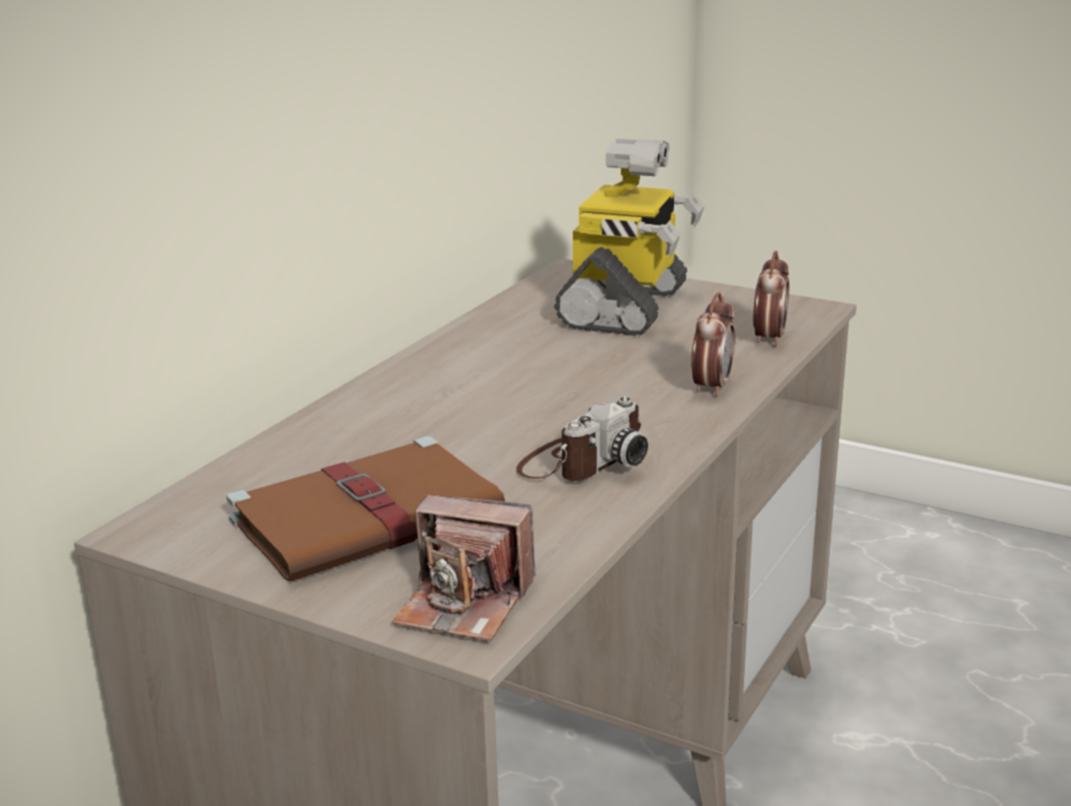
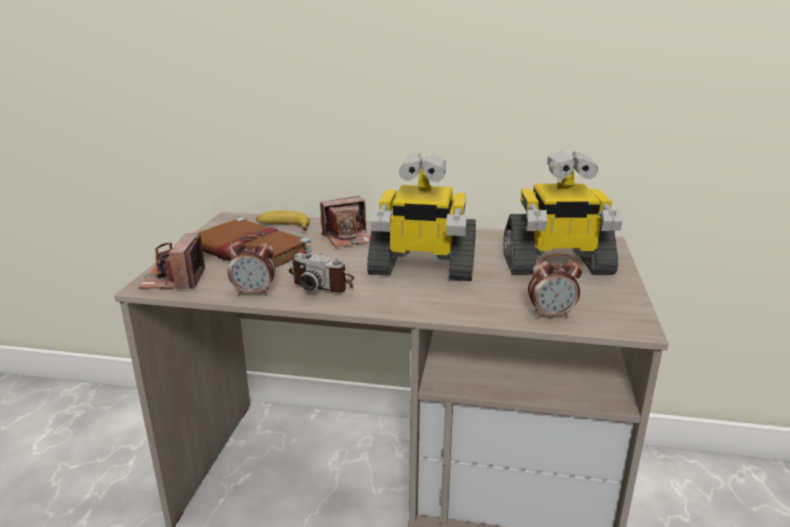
camera: 70 degrees right, 0 degrees up
(270, 475) = (283, 227): none -> banana
(394, 422) = (348, 238): none -> camera
(575, 386) = (421, 268): none -> toy robot
(711, 387) = (449, 305): alarm clock -> alarm clock (254, 292)

